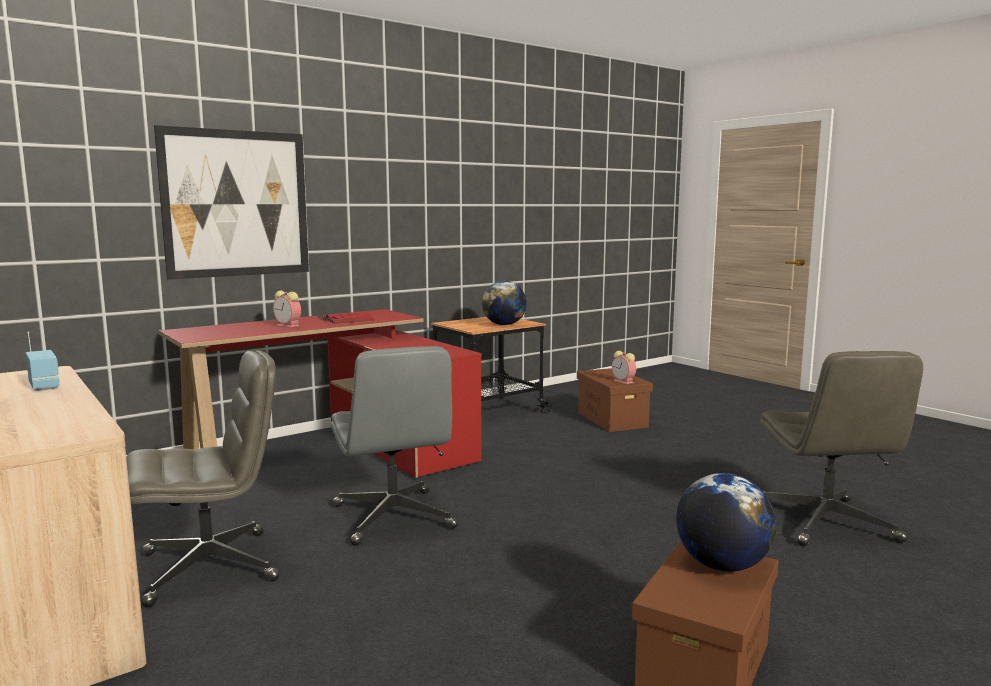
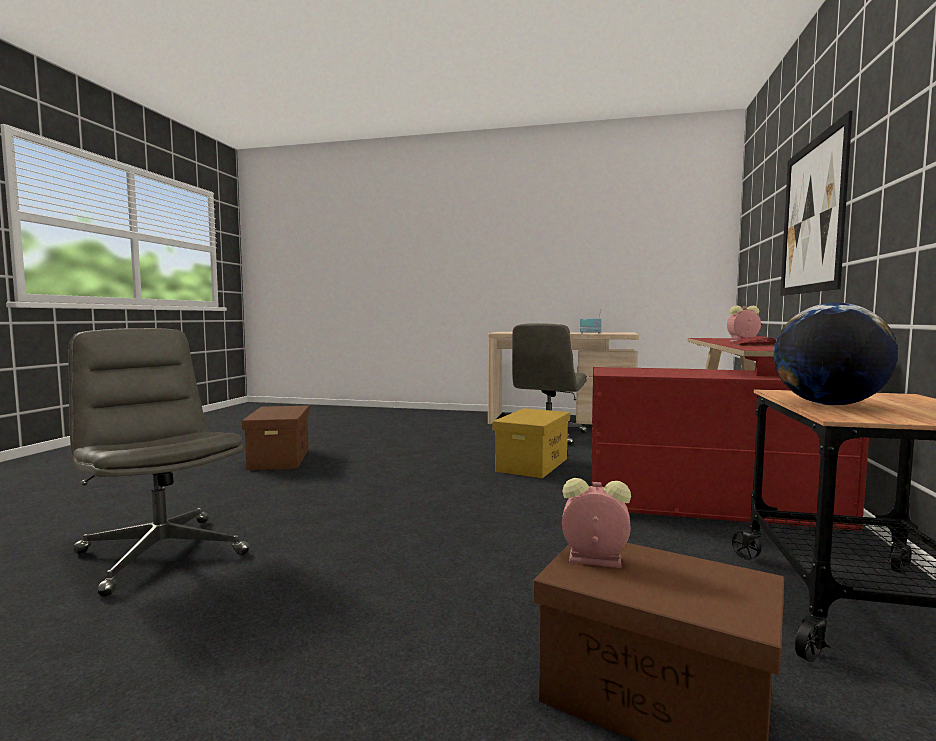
camera: 140 degrees right, 5 degrees down
(394, 518) = (532, 464): grey office chair -> yellow storage box
(722, 565) = (272, 415): globe -> none

